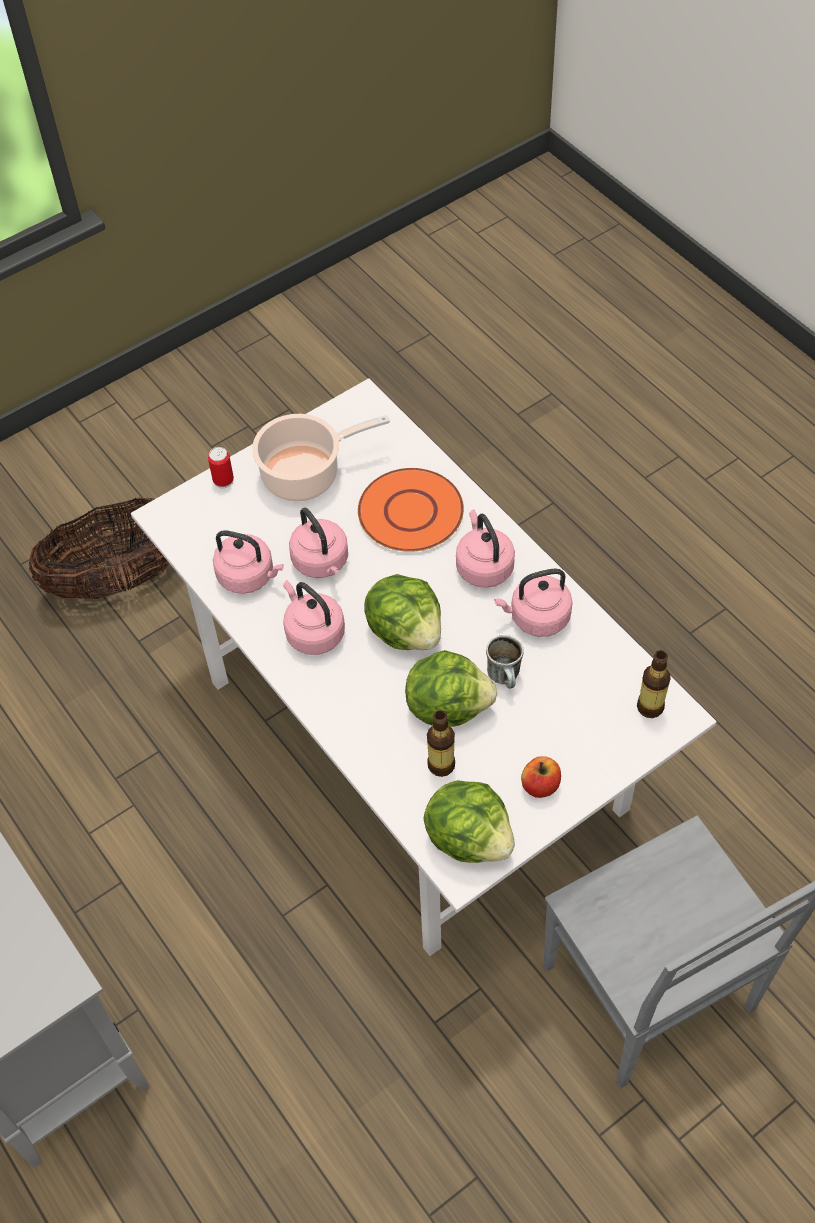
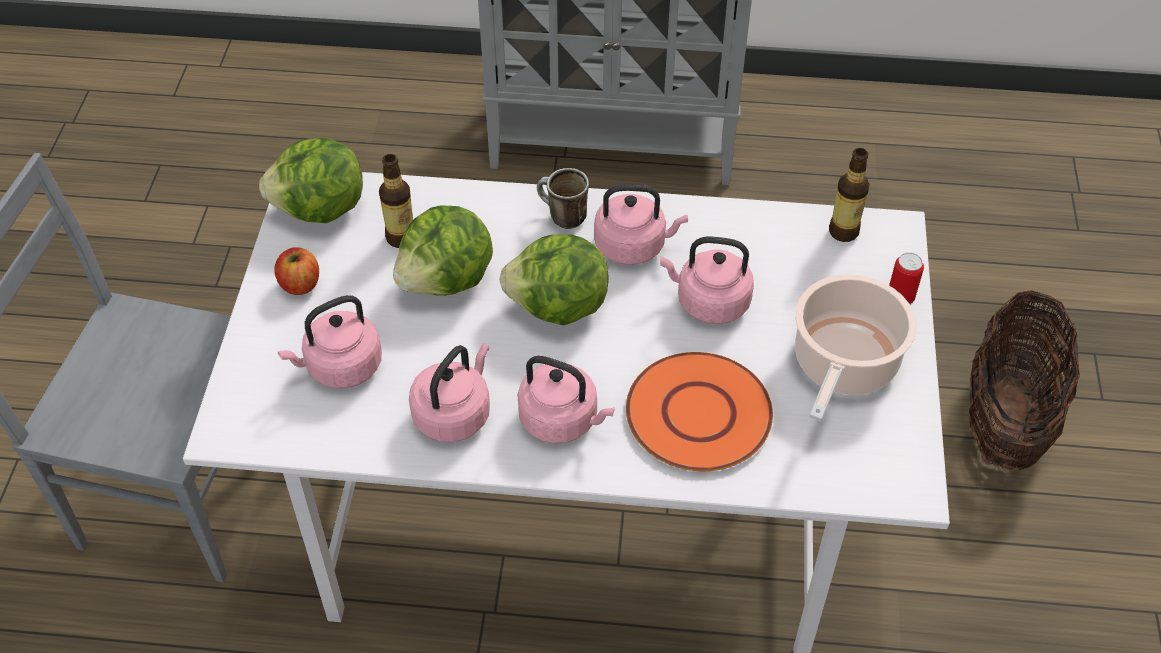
camera: 130 degrees right, 5 degrees down
(249, 576) = (750, 243): pink kettle -> pink kettle (340, 367)
(506, 678) = (422, 340): mug -> mug (561, 217)
(650, 707) = (260, 419): bottle -> bottle (843, 231)

